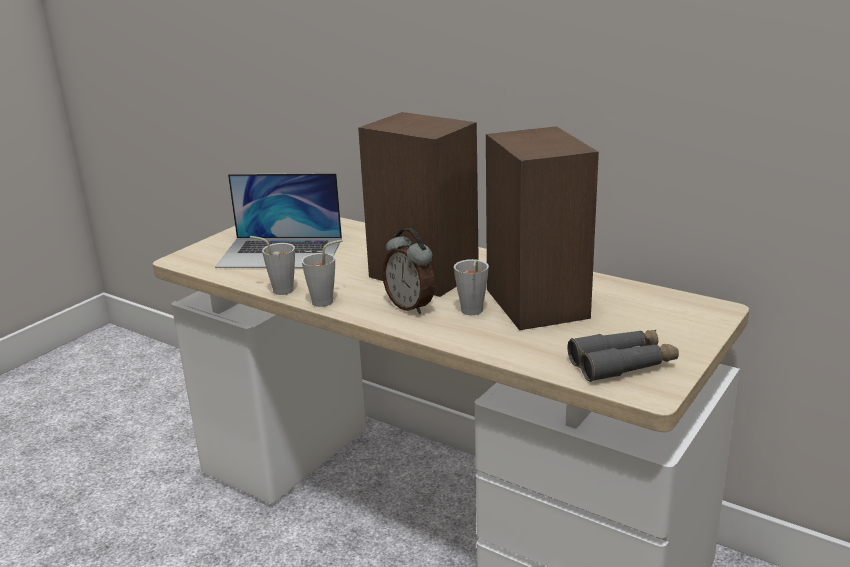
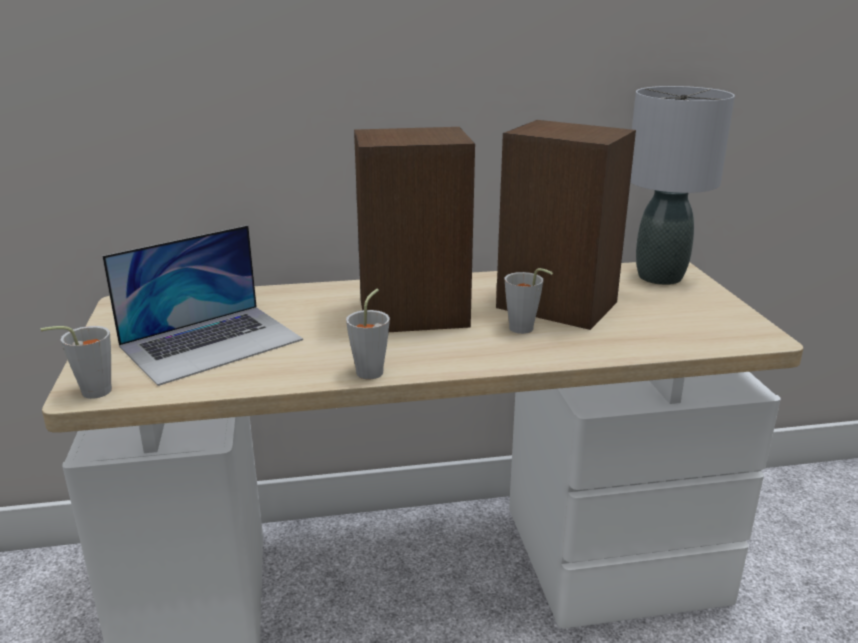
camera: 45 degrees left, 0 degrees up
(278, 290) = (294, 379): grey cup -> grey cup (89, 393)
(411, 306) = (463, 344): alarm clock -> none
(622, 364) = (707, 326): grey binoculars -> none
(680, 312) = (659, 277): none -> grey table lamp

